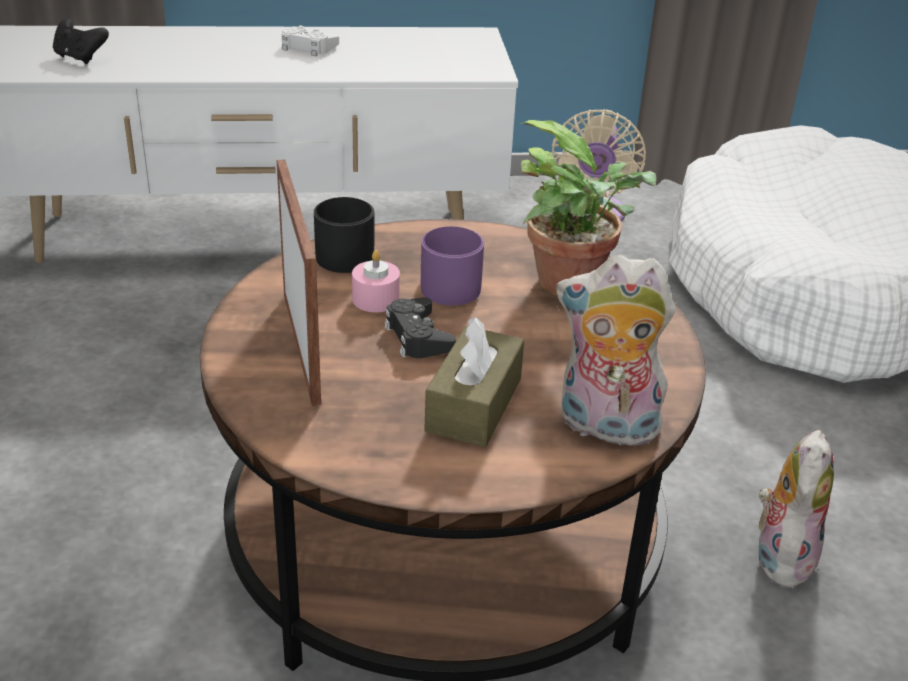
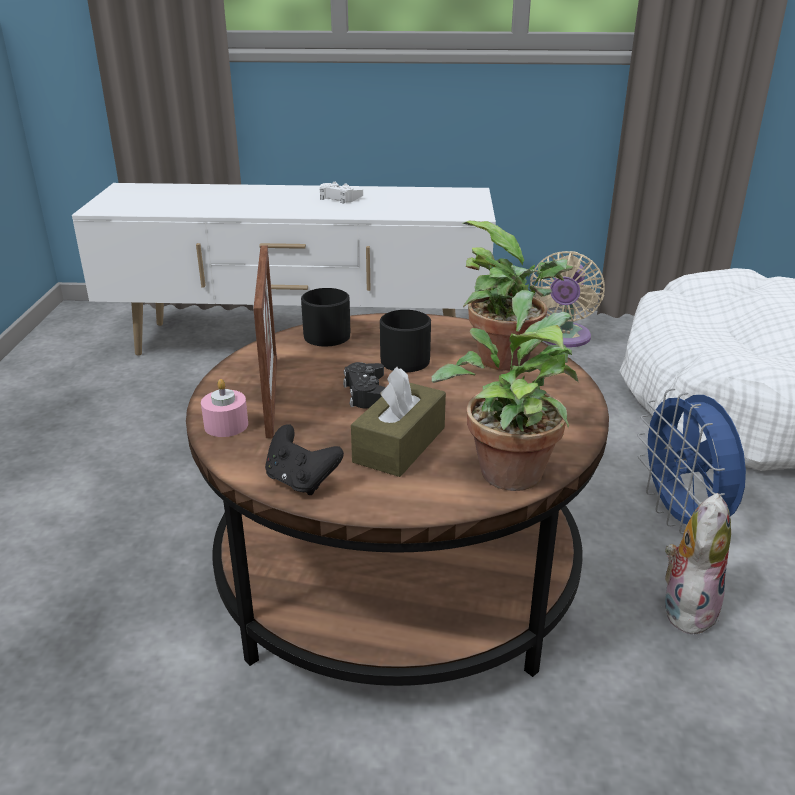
camera: 10 degrees right, 5 degrees down
(80, 58) = (171, 202): black game controller -> black game controller (301, 481)
(375, 299) = (342, 365): pink candle -> pink candle (226, 425)
(447, 285) = (403, 357): purple mug -> black mug
(604, 427) = (507, 468): plush toy -> potted plant
(762, 447) = (681, 517): none -> blue fan

